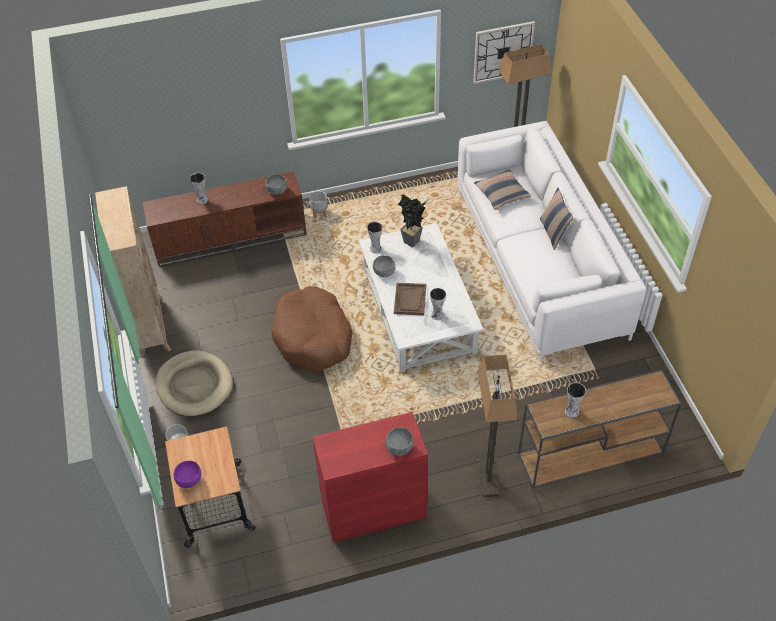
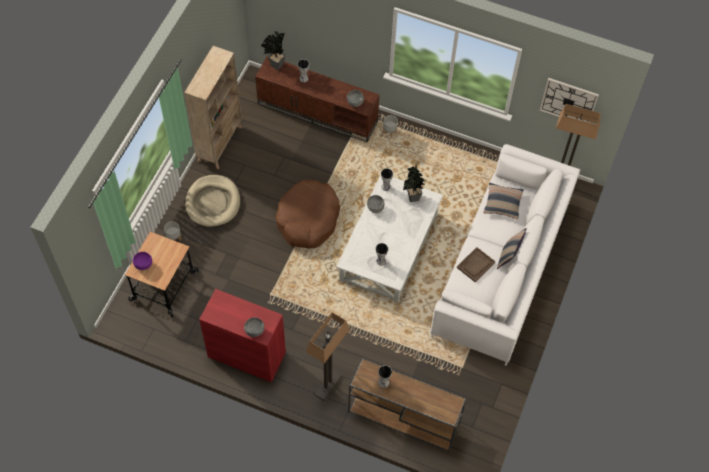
camera: 35 degrees right, 10 degrees up
(160, 206) = (275, 66): none -> potted plant
(410, 300) = (374, 238): brown tray -> brown tray (475, 265)

